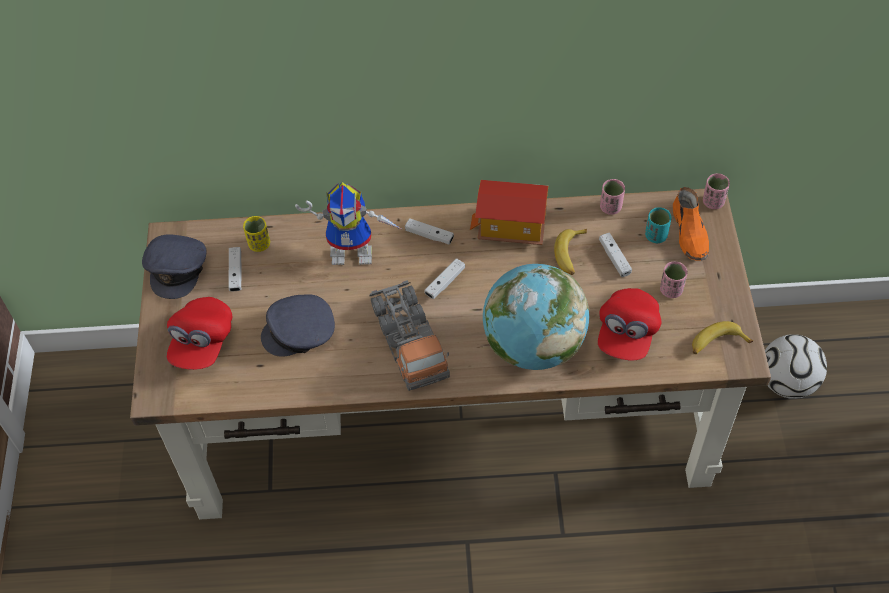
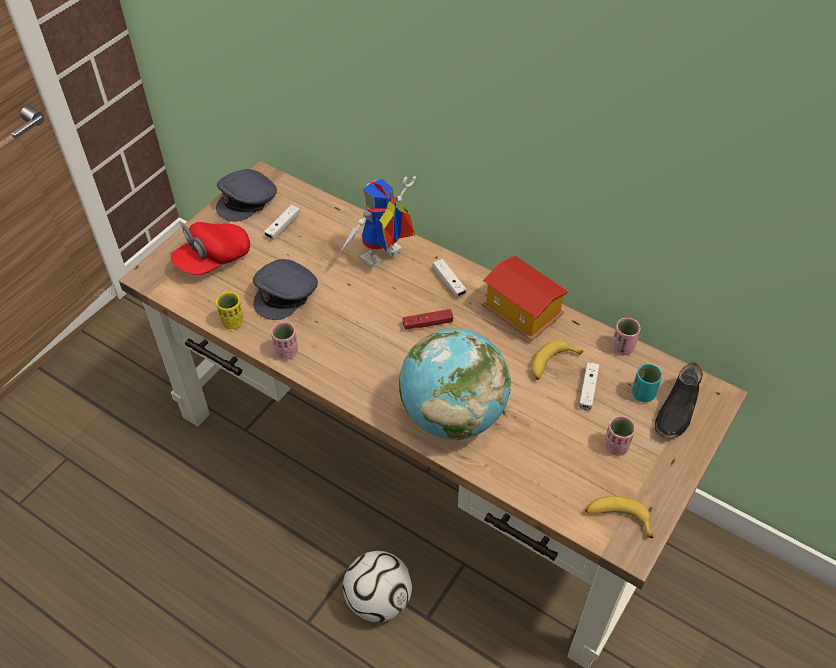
camera: 35 degrees right, 5 degrees down
(259, 244) = (318, 216): yellow cup -> yellow cup (232, 322)
(300, 332) = (286, 294): grey cap -> grey cap turned 75 degrees counterclockwise
(355, 250) = (382, 260): toy robot -> toy robot turned 105 degrees clockwise
(409, 341) = (358, 350): toy truck -> none
(445, 282) = (427, 323): white game controller -> red game controller
(626, 334) = (541, 457): red cap -> none
(690, 233) = (677, 410): orange shoe -> black shoe
(713, 202) = (724, 397): pink cup -> pink cup (286, 352)
(787, 382) = (736, 631): football -> football (378, 600)

